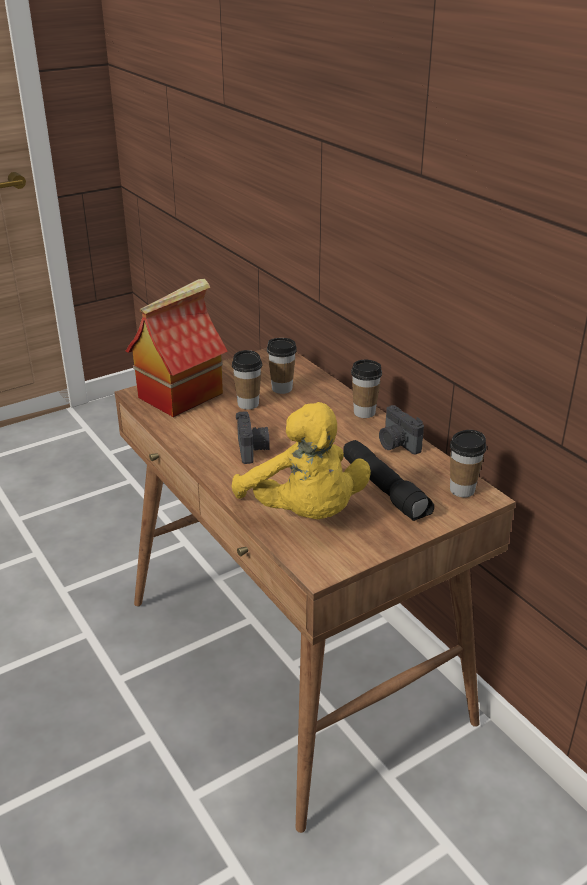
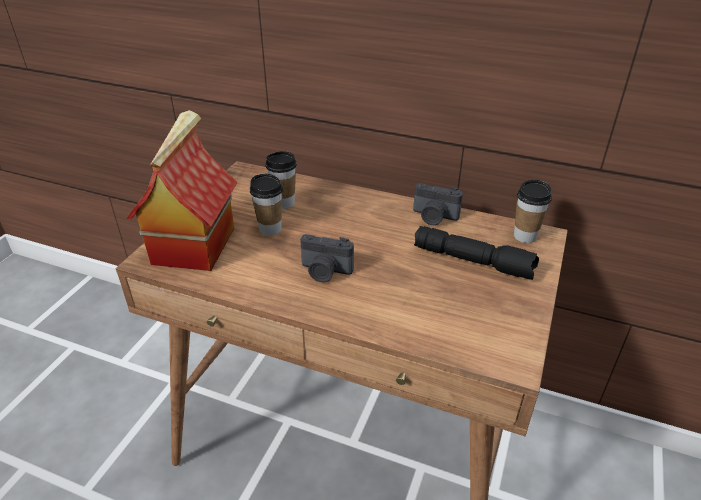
camera: 35 degrees left, 5 degrees up
(253, 449) = (325, 272): camera -> camera turned 150 degrees clockwise
(304, 513) = (440, 314): yellow plush toy -> none
(364, 412) = (377, 199): cup -> none

